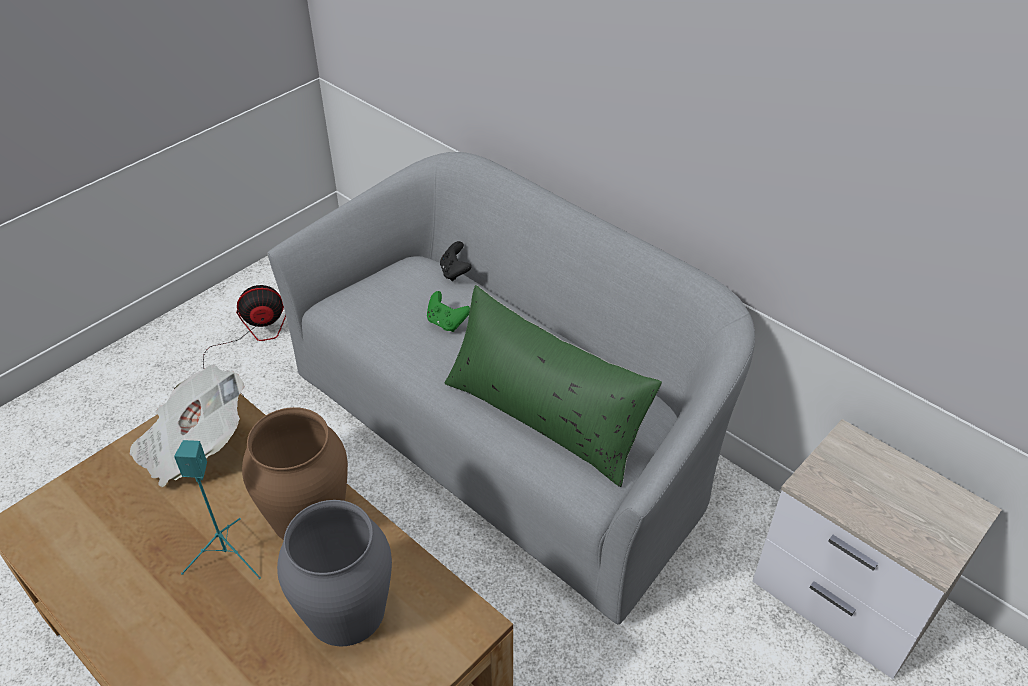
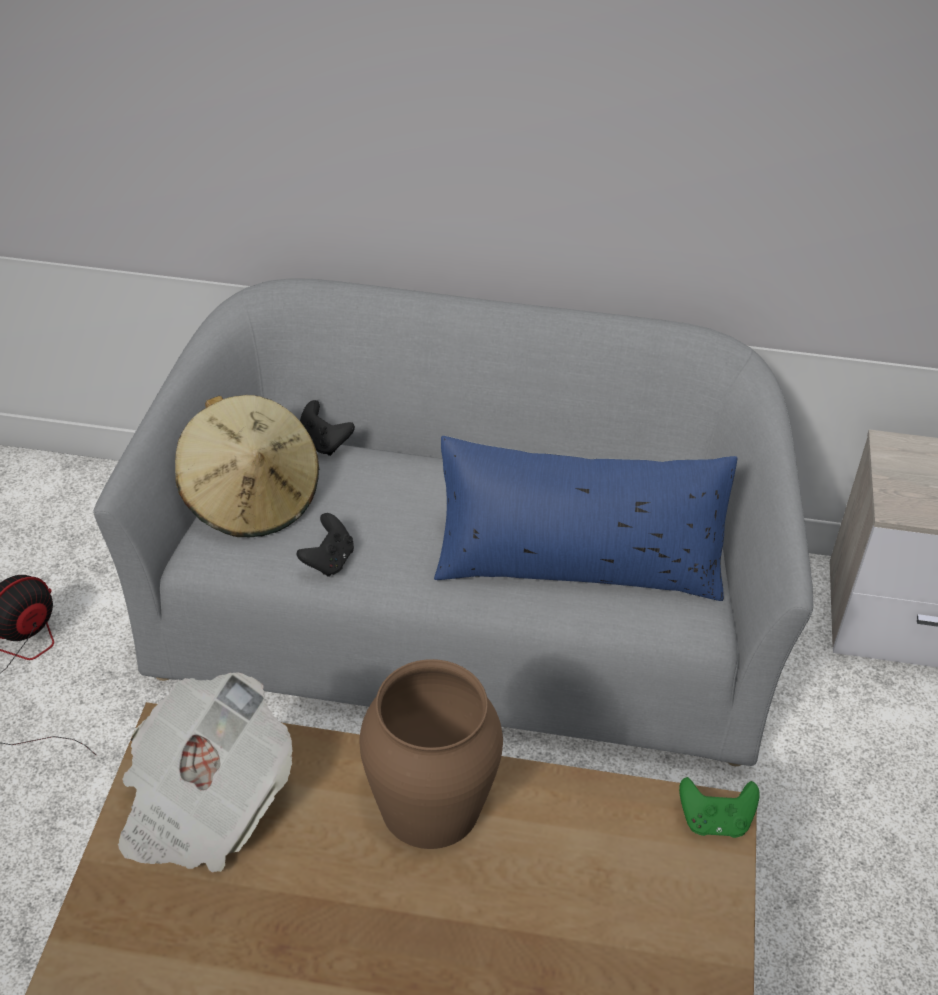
camera: 35 degrees left, 0 degrees up
(228, 556) = (382, 904): turquoise speaker -> none
(347, 611) = (578, 883): grey vase -> none
(384, 287) = (251, 498): none -> beige hat
(394, 343) = (328, 561): none -> black game controller
(446, 323) = (370, 508): green game controller -> green game controller (714, 821)
(544, 416) = (578, 564): green pillow -> blue pillow

